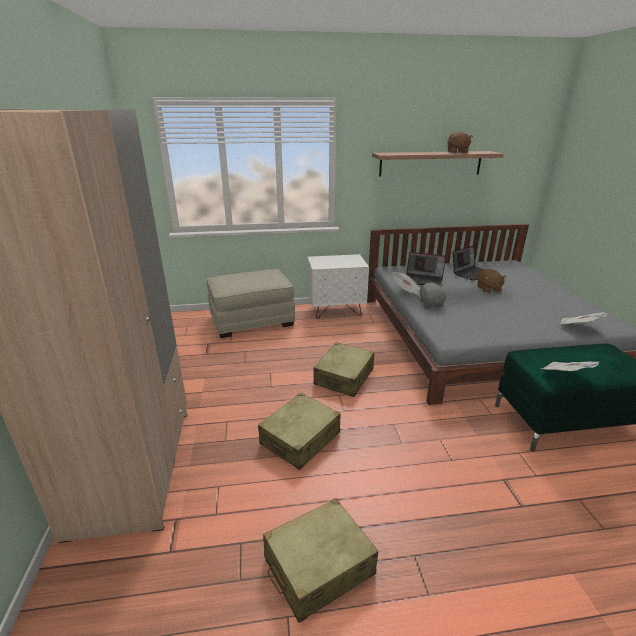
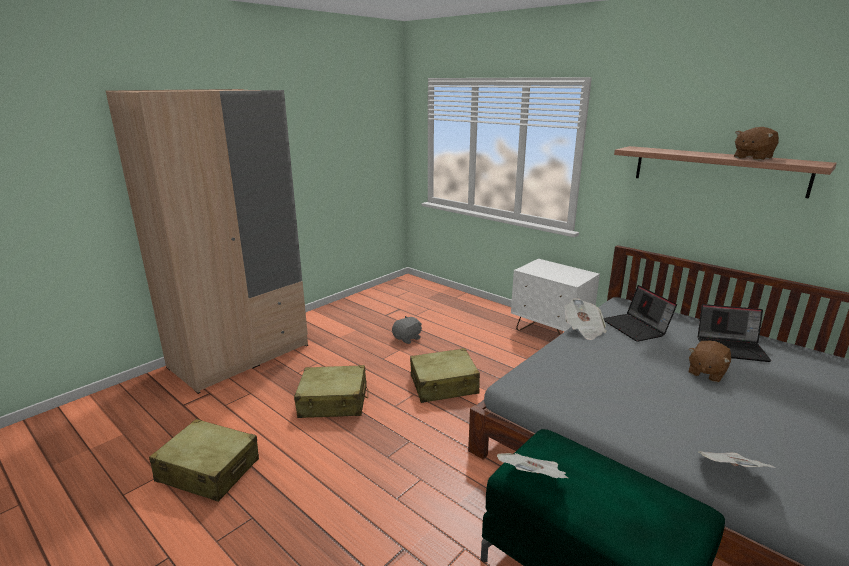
camera: 50 degrees right, 5 degrees down
(252, 320) = (460, 307): beige ottoman -> none
(431, 304) = (580, 350): grey plush toy -> grey plush toy (407, 338)

